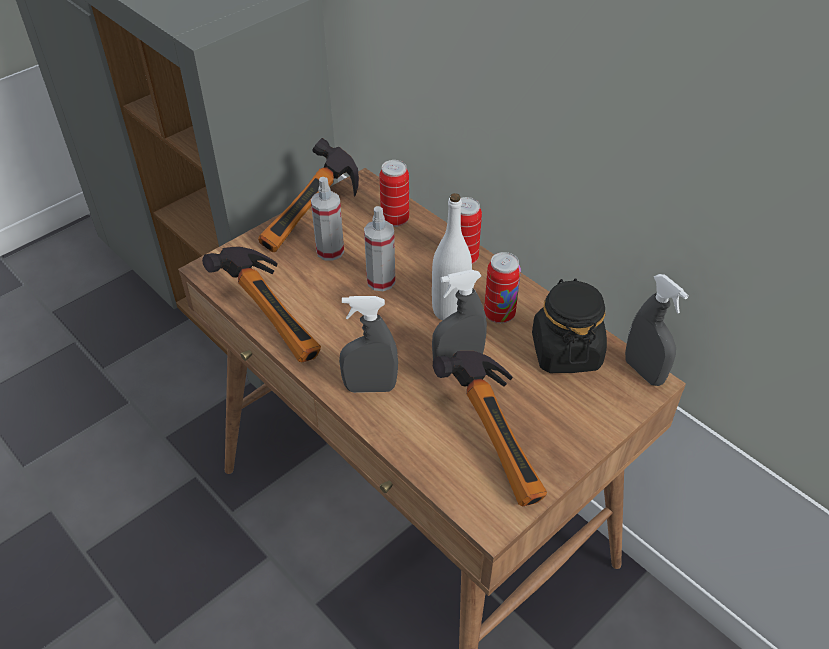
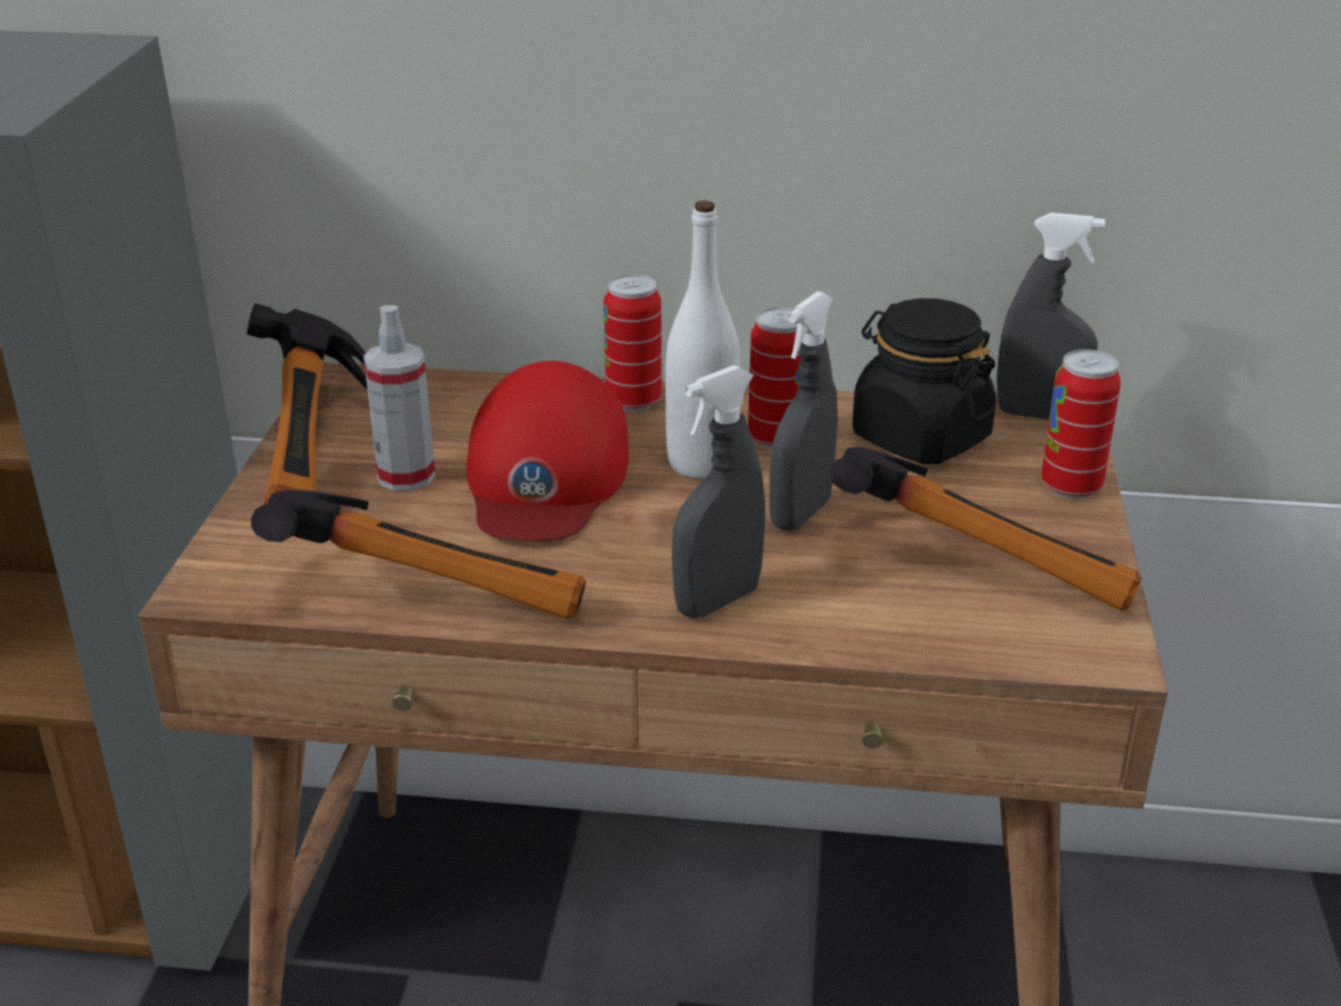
camera: 40 degrees left, 15 degrees down
(381, 281) = (545, 476): spray bottle -> red cap
(395, 220) = (461, 400): can -> can (1071, 487)

